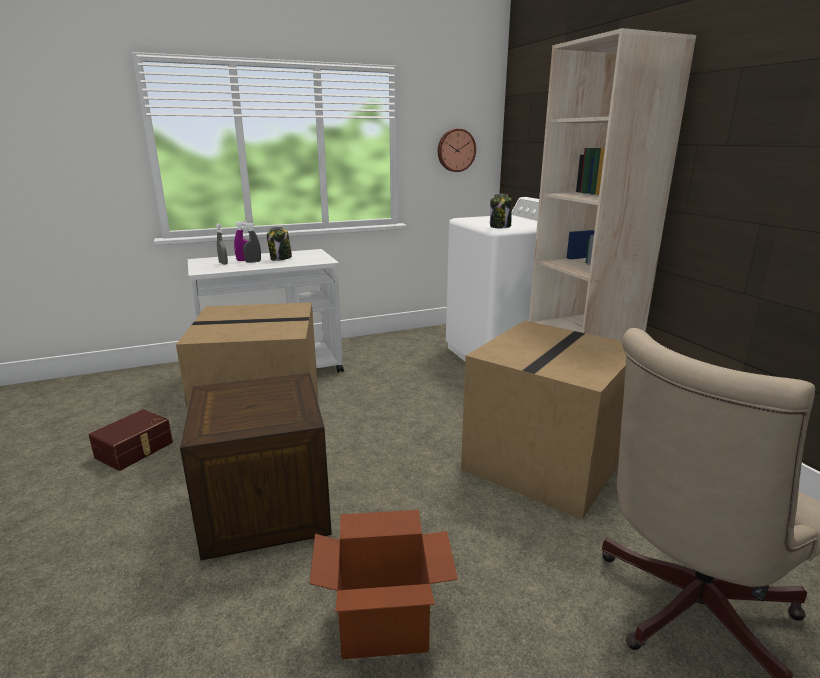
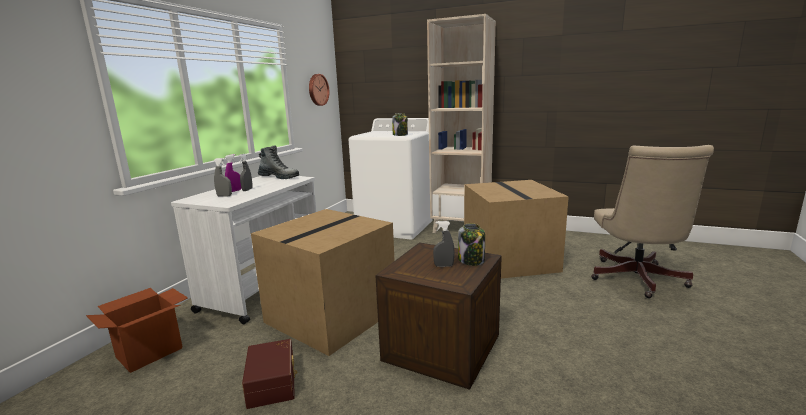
camera: 45 degrees left, 5 degrees down
(250, 407) = (443, 266): none -> grey spray bottle
(281, 258) = (261, 184): jar -> jar (471, 260)
(314, 255) = (279, 177): none -> boot
(384, 625) = (589, 346): cardboard box -> cardboard box (150, 352)

